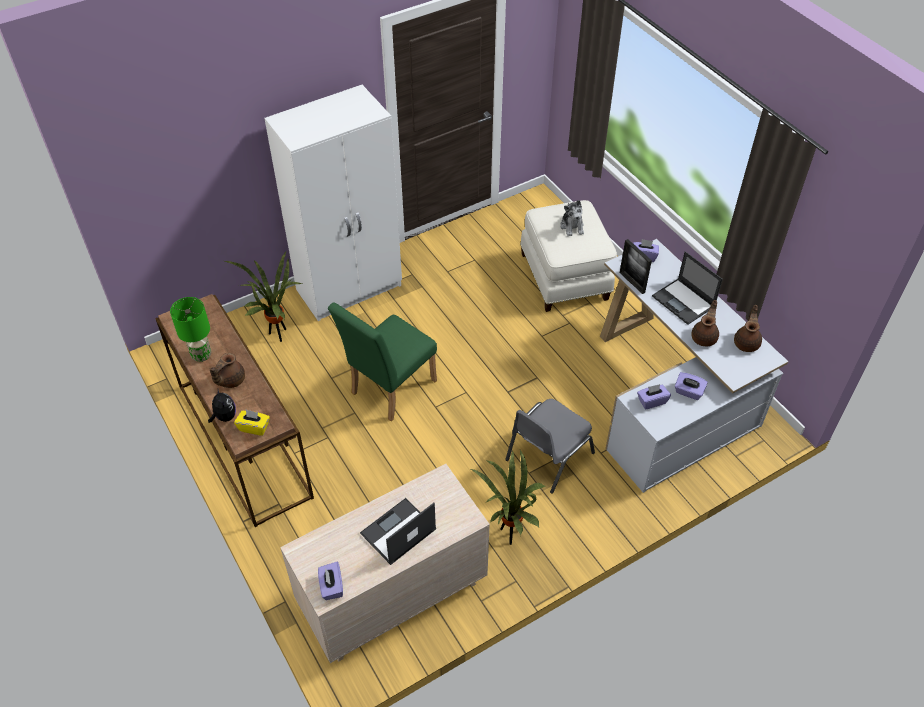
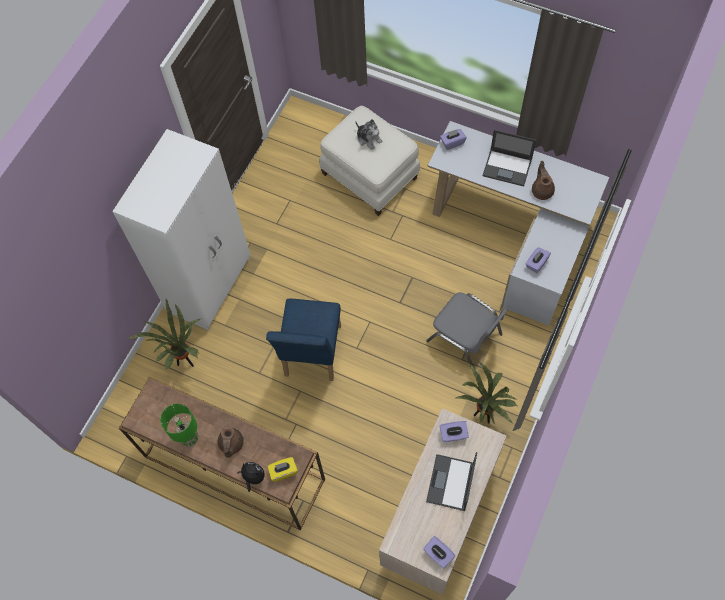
camera: 30 degrees left, 15 degrees up
(389, 390) = (311, 356): green chair -> blue chair
(547, 456) = (465, 338): grey chair -> grey chair turned 60 degrees counterclockwise
(632, 282) = (460, 171): picture frame -> none
(688, 392) = (555, 240): purple tissue box -> purple tissue box (453, 434)
(747, 343) = (573, 178): brown teapot -> none

